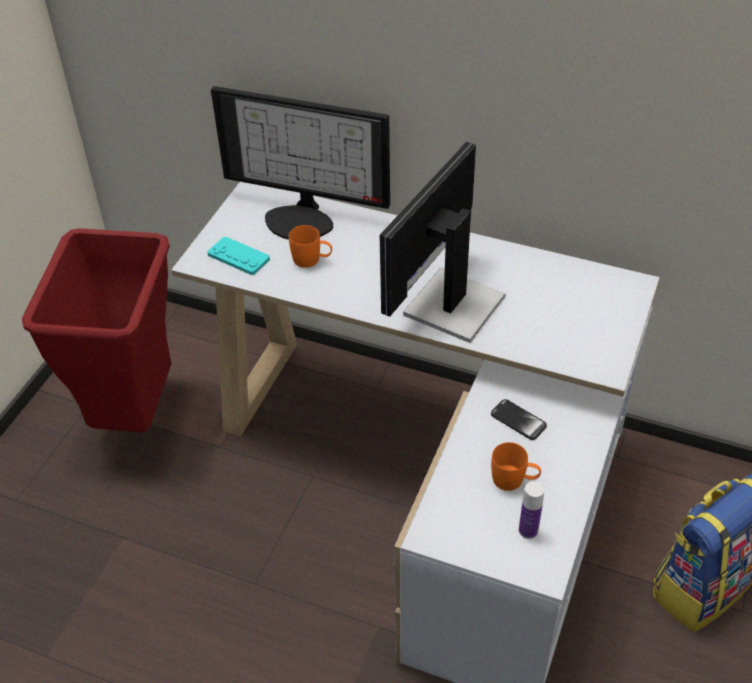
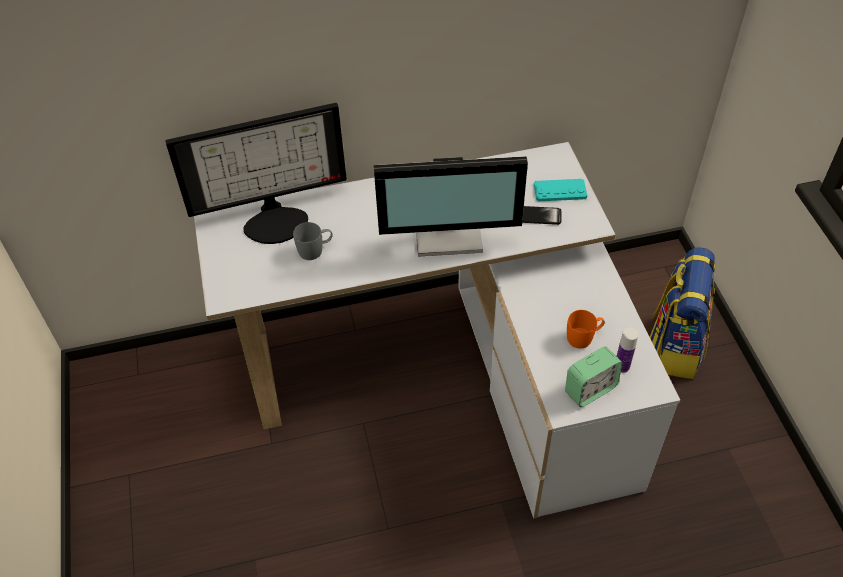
camera: 35 degrees left, 5 degrees up
(137, 415) = (180, 458): red trash can -> none
(238, 257) = (254, 277): turquoise game controller -> turquoise game controller (560, 191)
(312, 260) = (315, 250): orange mug -> grey mug
(449, 305) = (449, 233): monitor -> monitor turned 90 degrees counterclockwise
(473, 533) = (590, 389): none -> alarm clock
(518, 420) = (550, 293): phone -> phone (539, 216)

